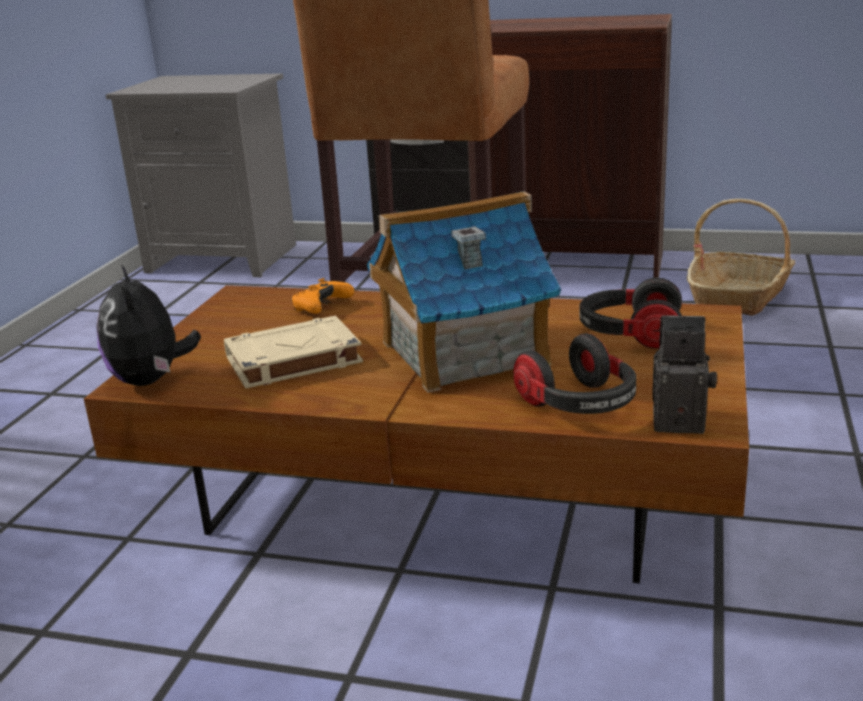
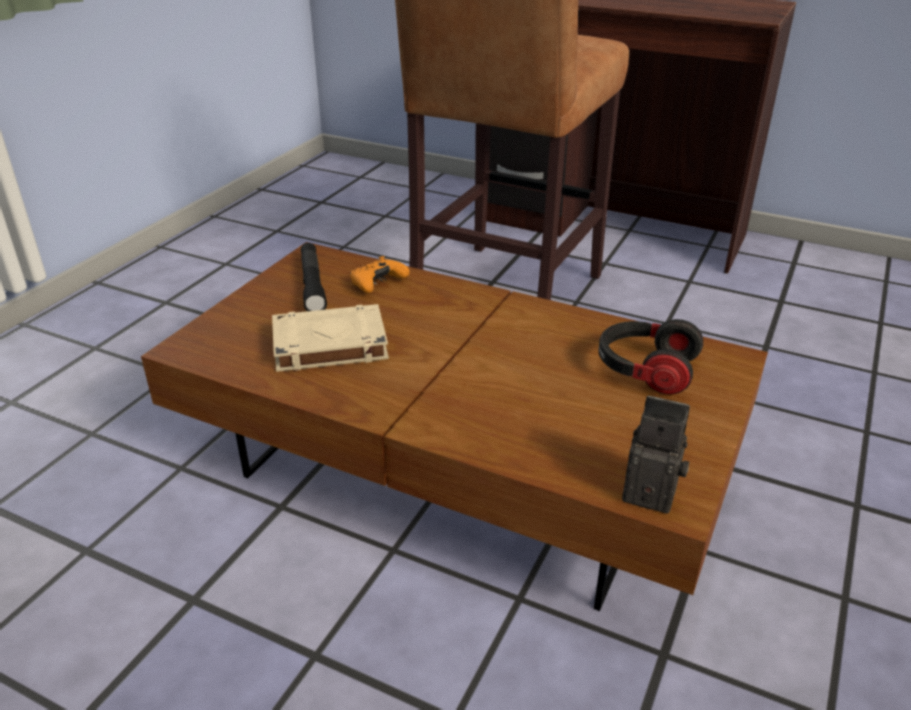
camera: 10 degrees right, 10 degrees up
(151, 380) = (202, 346): plush toy -> none
(226, 258) = (351, 179): grey nightstand -> none
(250, 317) = (312, 285): none -> black flashlight
(462, 353) = (481, 364): toy house -> none
(579, 405) = (564, 452): headphones -> none
(739, 296) = (804, 297): basket -> none

